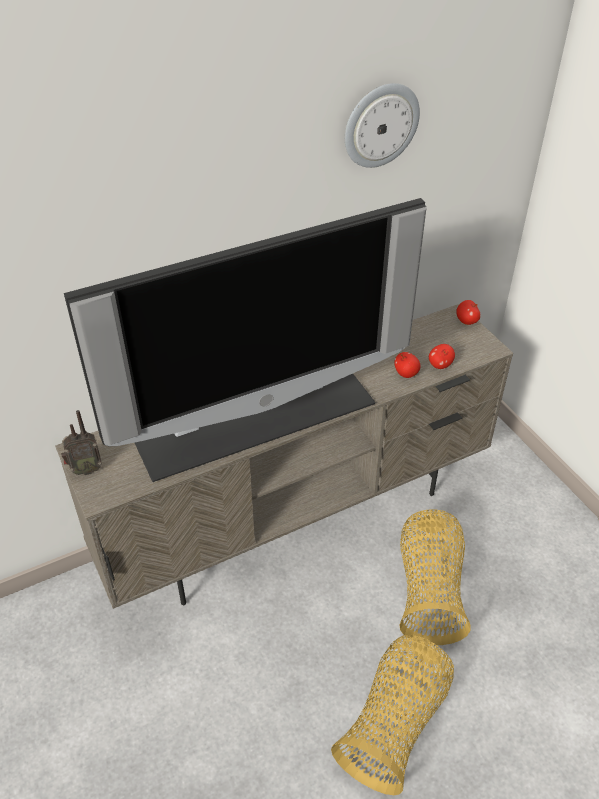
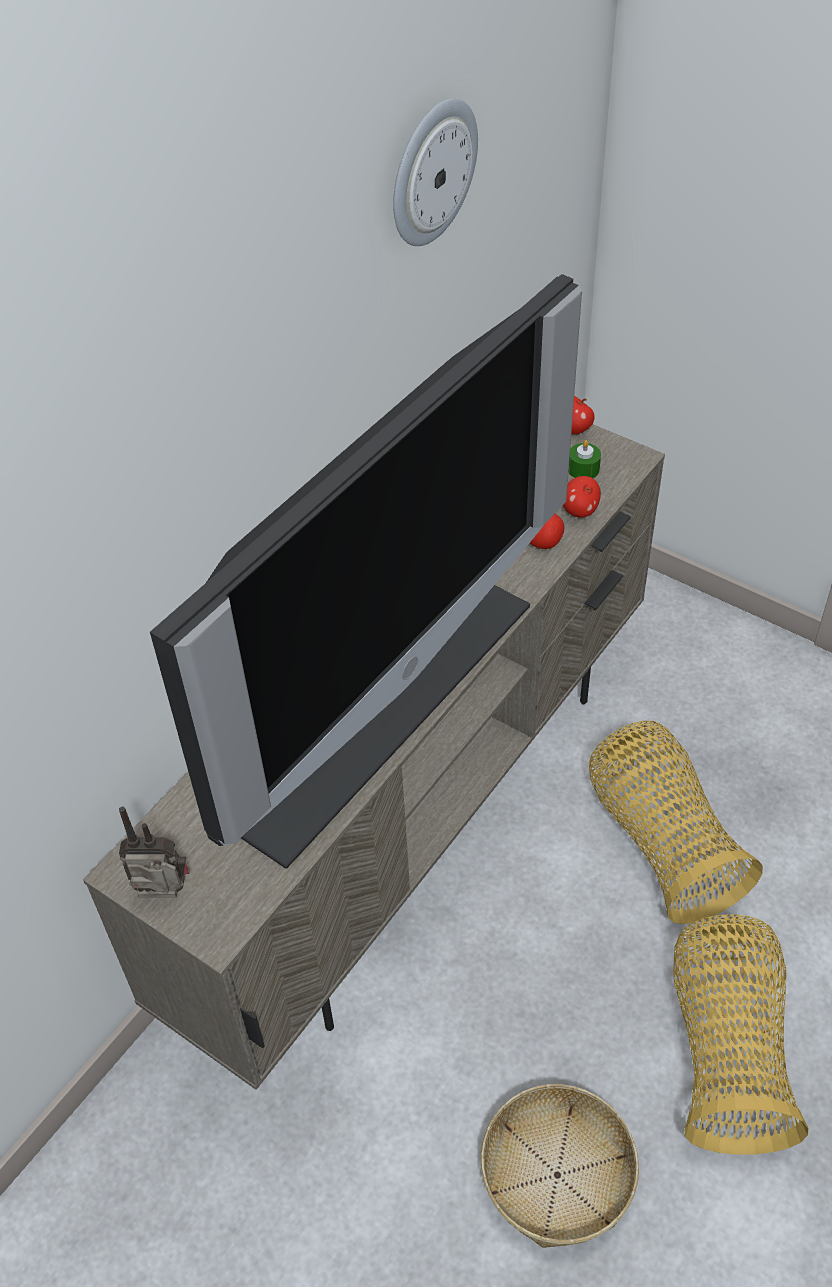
camera: 25 degrees left, 5 degrees up
(85, 469) = (163, 896): radio -> radio turned 135 degrees counterclockwise
(254, 741) = (557, 1174): none -> basket
(457, 344) = (583, 469): none -> green candle

